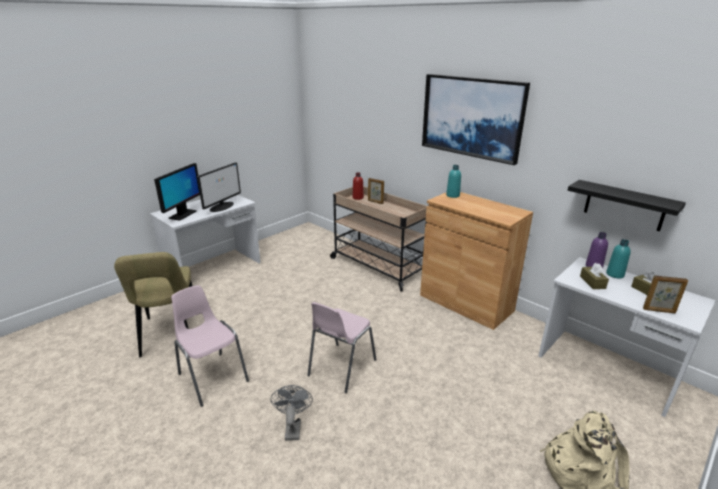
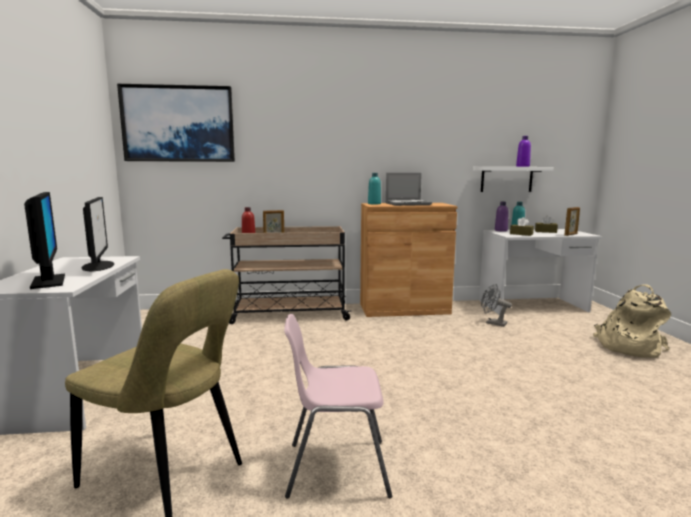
camera: 50 degrees left, 15 degrees down
(293, 427) = (496, 439): grey fan -> grey fan (492, 323)
(341, 368) = (425, 382): pink chair -> none
(472, 117) = (374, 128): picture -> picture (178, 124)
(479, 205) = (408, 204): none -> laptop
(624, 205) = (506, 179): black shelf -> white shelf
(640, 196) = (522, 166): none -> purple bottle

